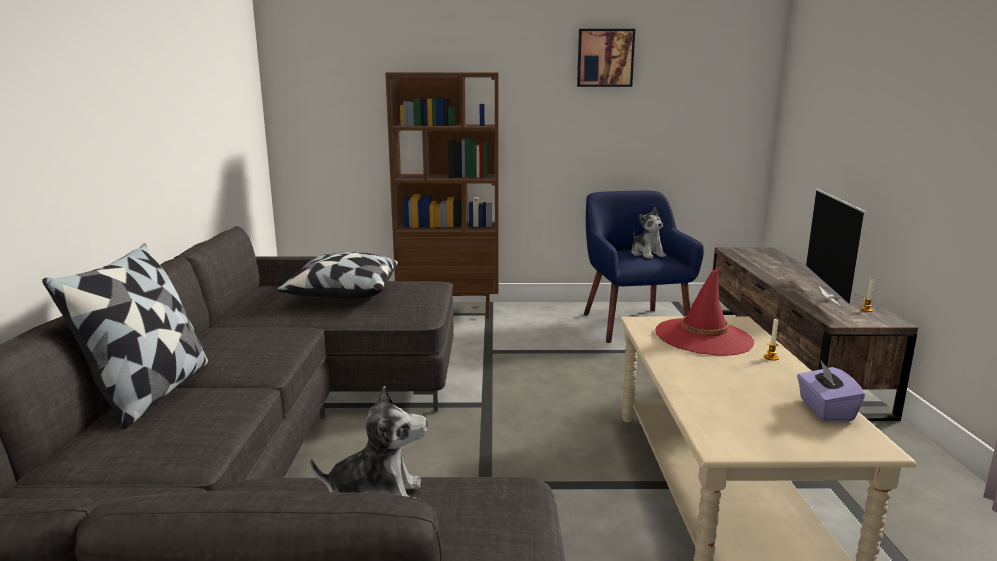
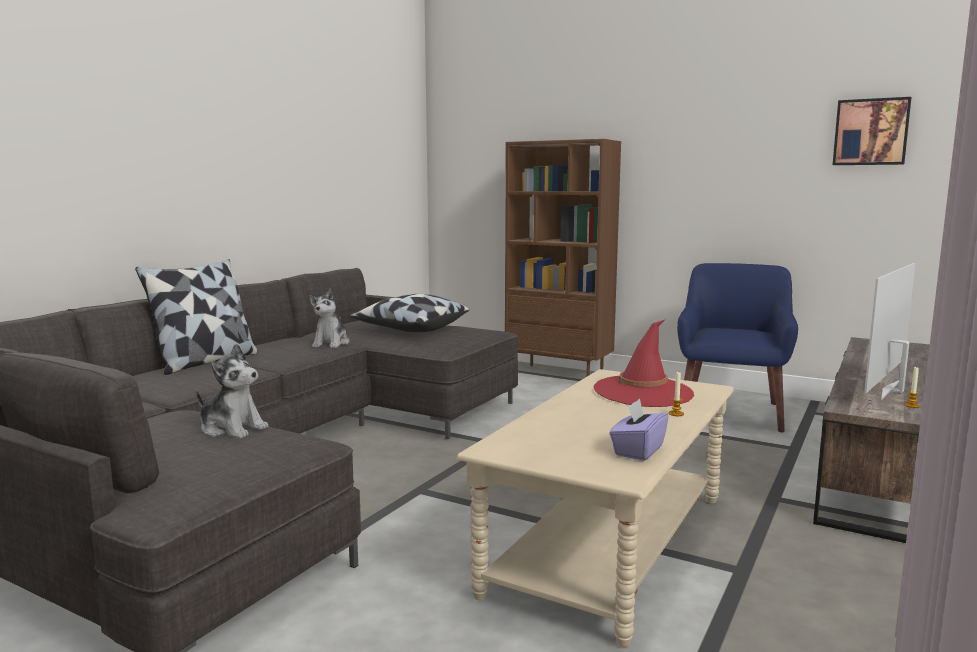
camera: 30 degrees right, 5 degrees down
(605, 58) = (734, 121): picture -> picture (871, 132)
(647, 254) = (746, 333): plush toy -> plush toy (331, 343)

